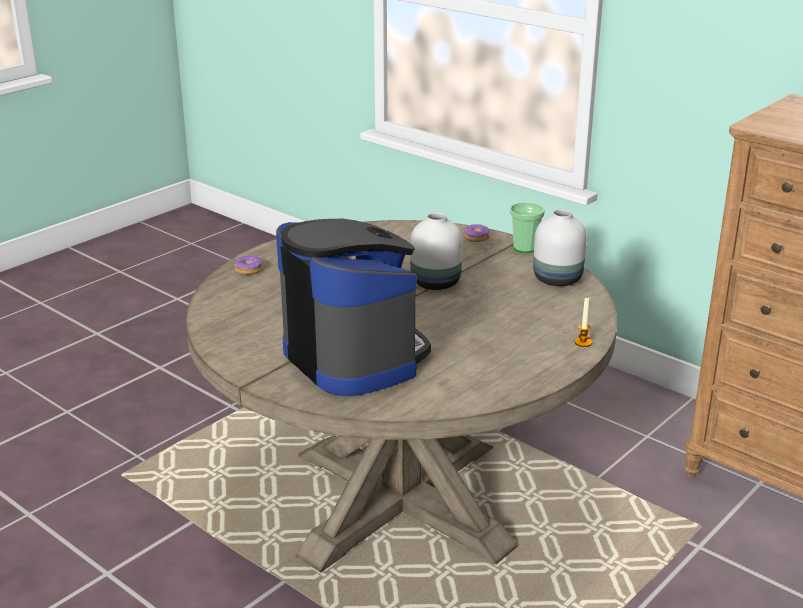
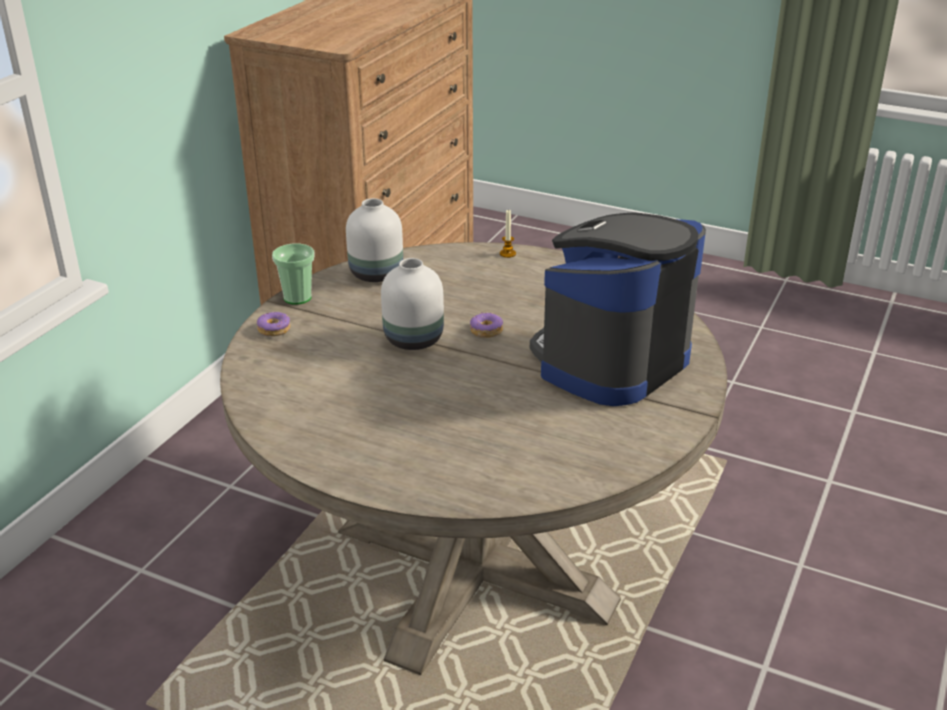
camera: 105 degrees left, 5 degrees up
(248, 270) = (430, 484): donut -> donut (486, 331)

